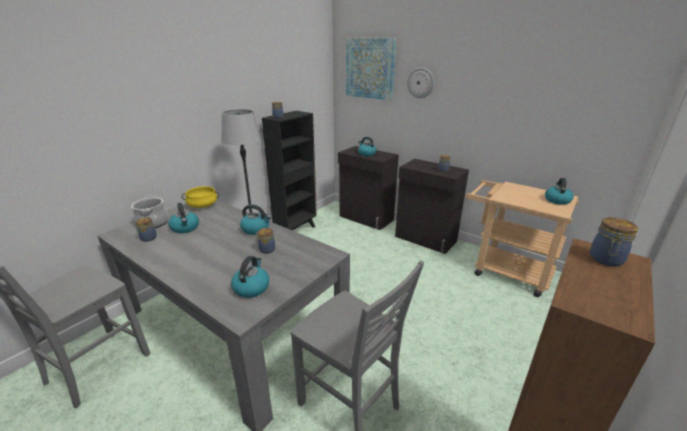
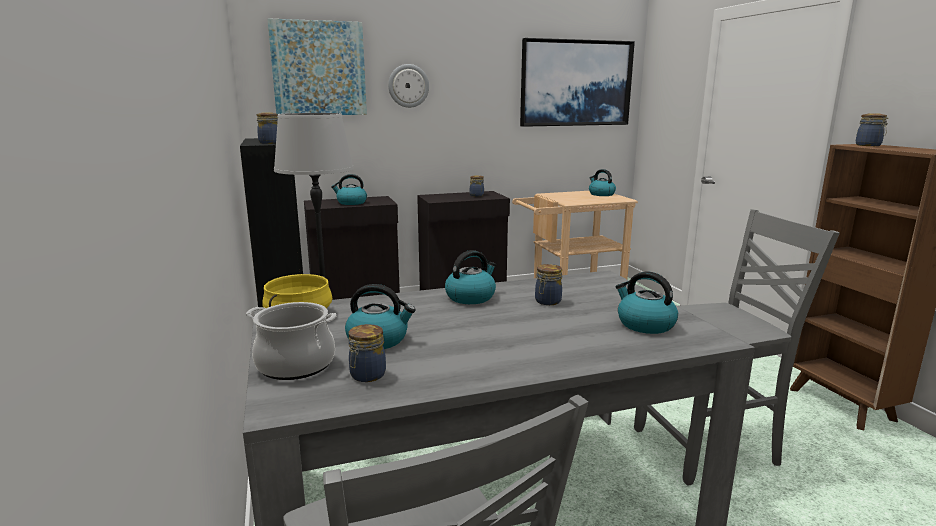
camera: 55 degrees left, 10 degrees down
(572, 91) = (575, 83): none -> picture

